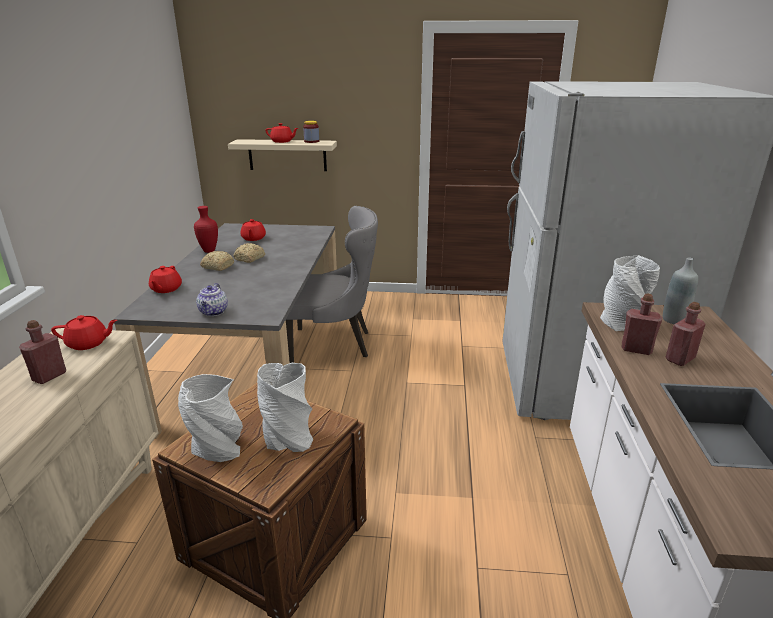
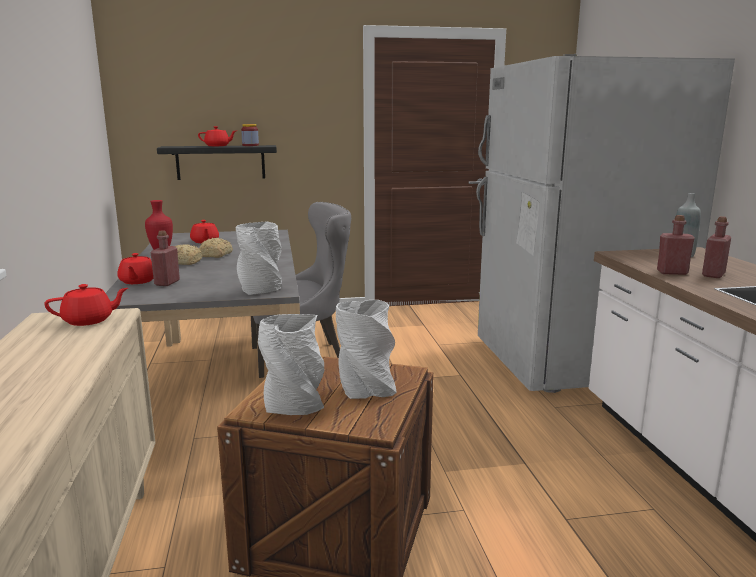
camera: 15 degrees left, 10 degrees down
(49, 376) = (64, 347): red bottle -> red bottle (167, 283)
(213, 312) = (214, 293): teapot -> none
(287, 155) = (220, 162): beige shelf -> black shelf
(623, 323) = (643, 260): grey vase -> grey vase (261, 289)

